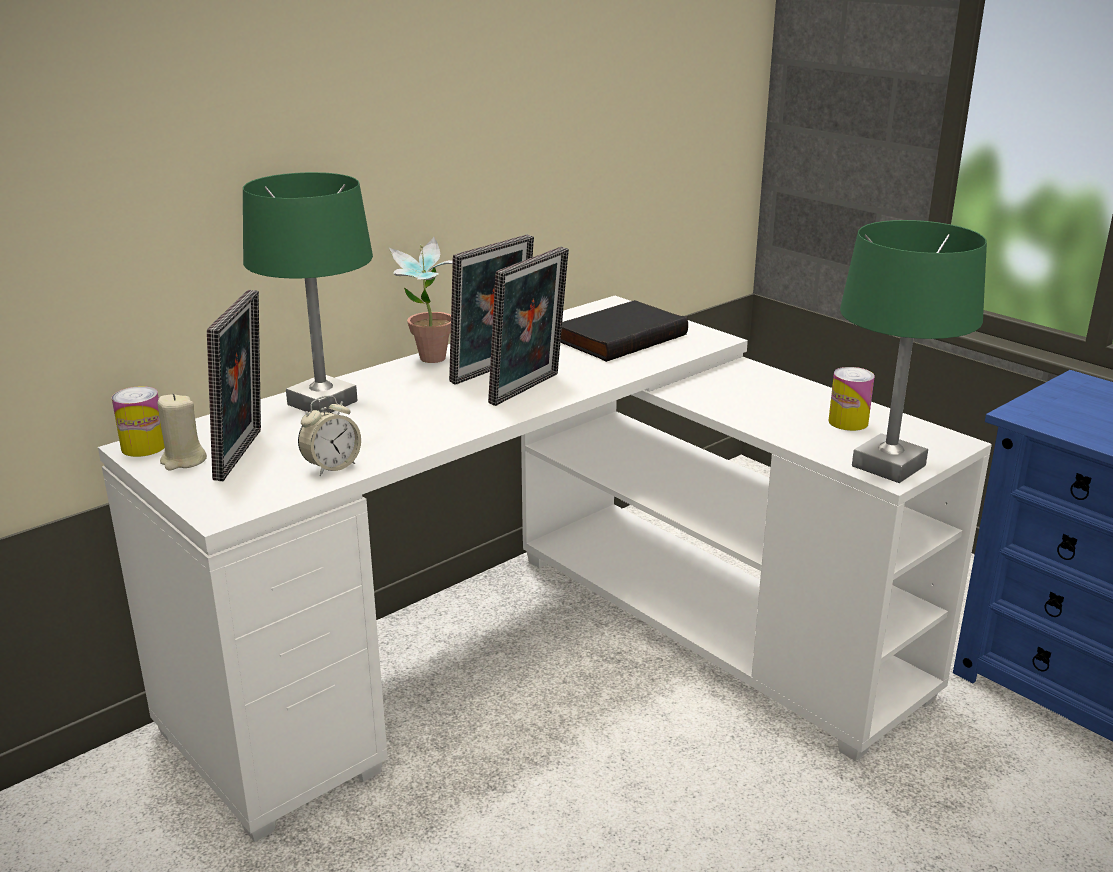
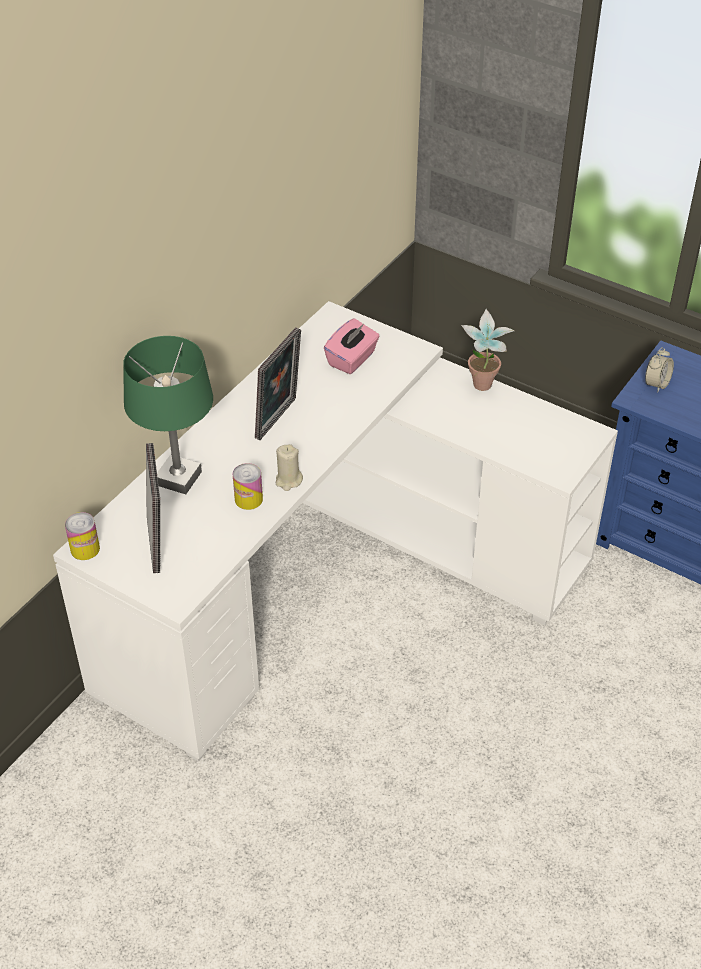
camera: 15 degrees left, 20 degrees up
(183, 461) = (121, 558): beige candle -> beige candle (288, 480)
(332, 467) = (221, 545): alarm clock -> alarm clock (656, 384)
(428, 362) = (228, 416): potted plant -> potted plant (482, 389)
(529, 390) = (313, 437): picture frame -> none
(619, 337) = (352, 359): black book -> pink tissue box
(848, 422) = (526, 424): can -> can (248, 499)
(888, 465) = (559, 465): green table lamp -> none

